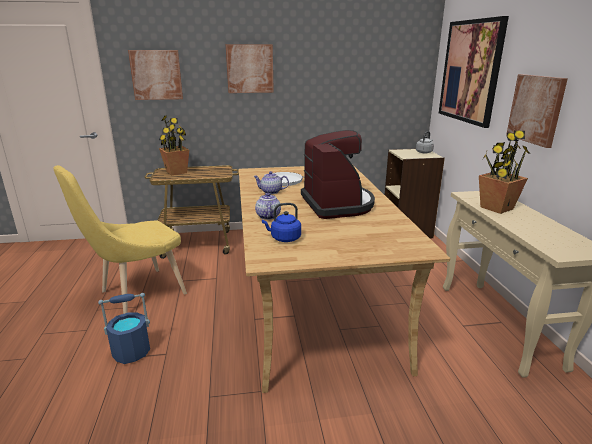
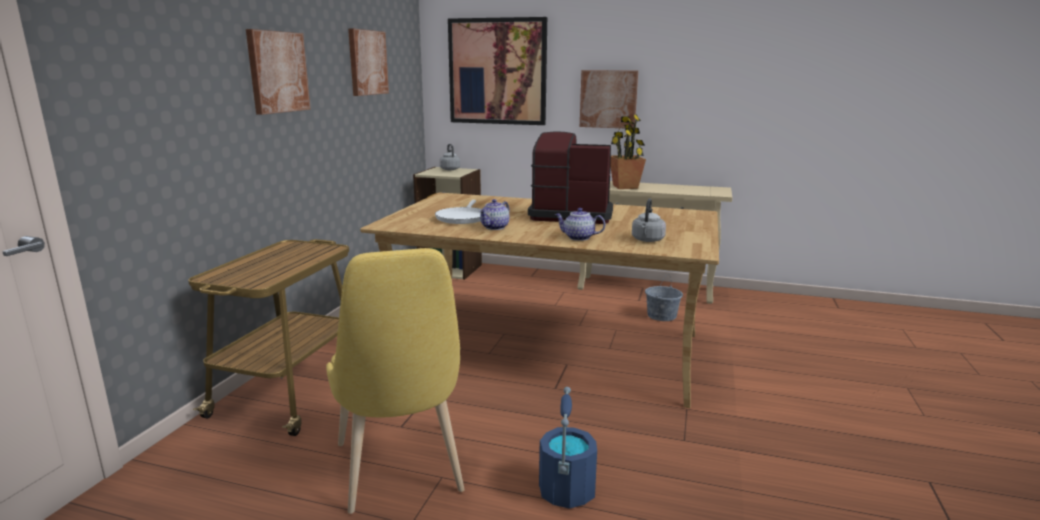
camera: 65 degrees left, 5 degrees down
(156, 75) = (149, 85): picture -> picture (367, 62)
(176, 172) = (246, 271): potted plant -> none
(284, 238) = (647, 240): blue kettle -> grey kettle
(441, 346) = (662, 316): none -> grey bucket

